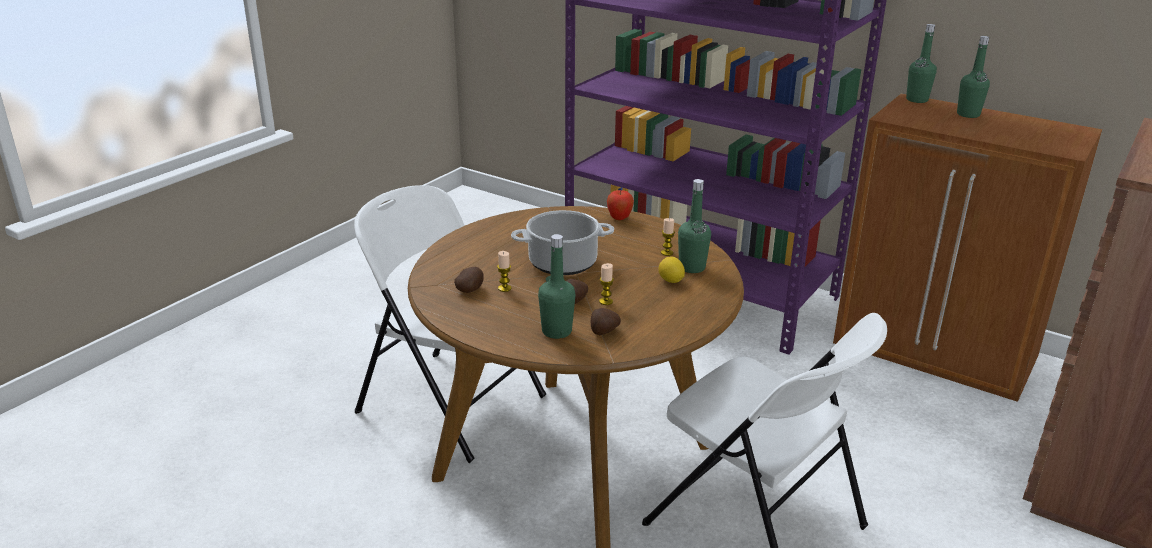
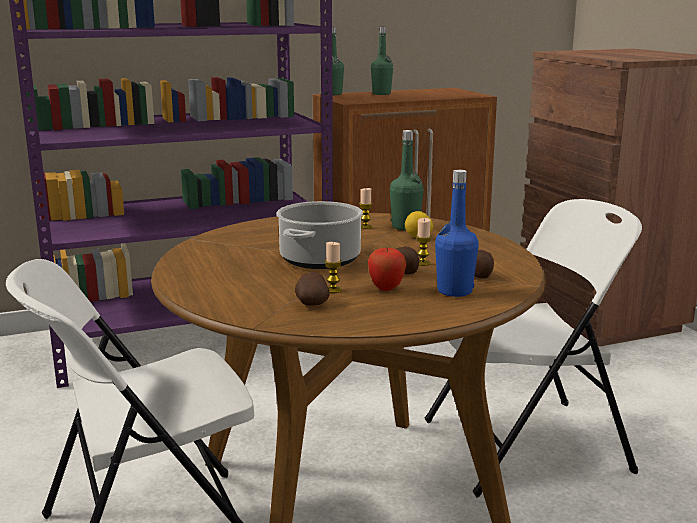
camera: 55 degrees left, 10 degrees down
(556, 331) = (454, 291): green bottle -> blue bottle
(619, 218) = (270, 224): apple -> apple (386, 289)

